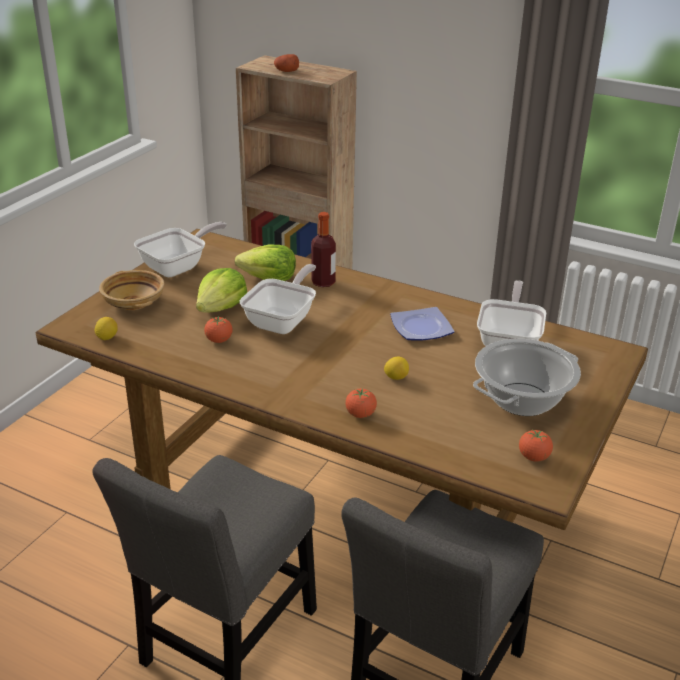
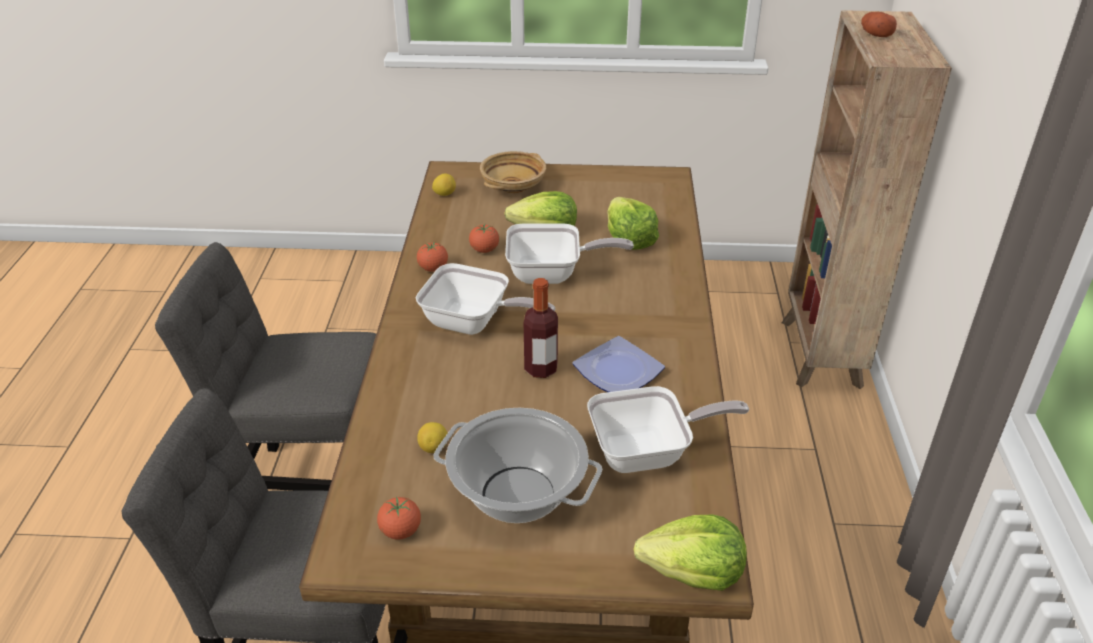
camera: 65 degrees right, 5 degrees up
(178, 267) = (600, 184): frying pan -> frying pan (474, 323)
(323, 282) = (655, 274): bottle -> bottle (541, 368)
(360, 414) = (411, 375): tomato -> tomato (433, 268)
(396, 377) = (497, 380): lemon -> lemon (434, 448)
(618, 358) = (693, 573): none -> lettuce

